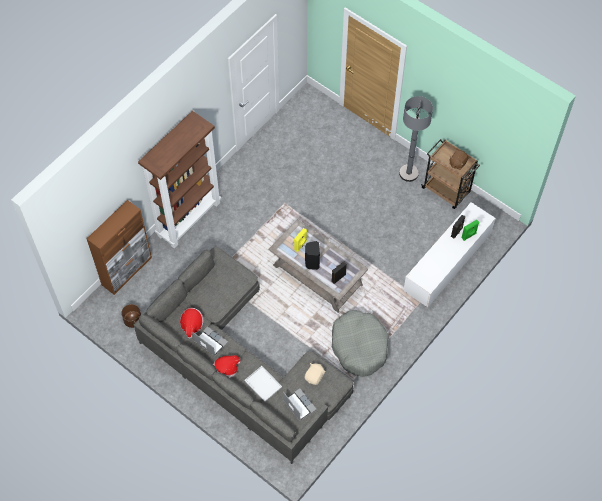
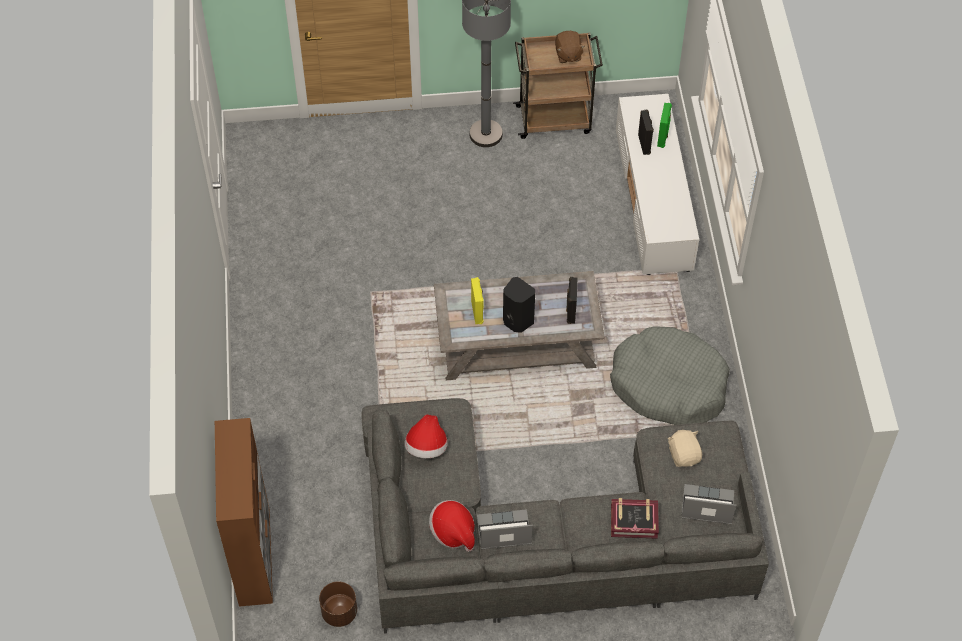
camera: 45 degrees left, 5 degrees down
(189, 218) = (263, 416): brown bookcase -> none
(226, 369) = (566, 546): hat -> hat (426, 447)
(264, 384) = (634, 521): white tray -> book

